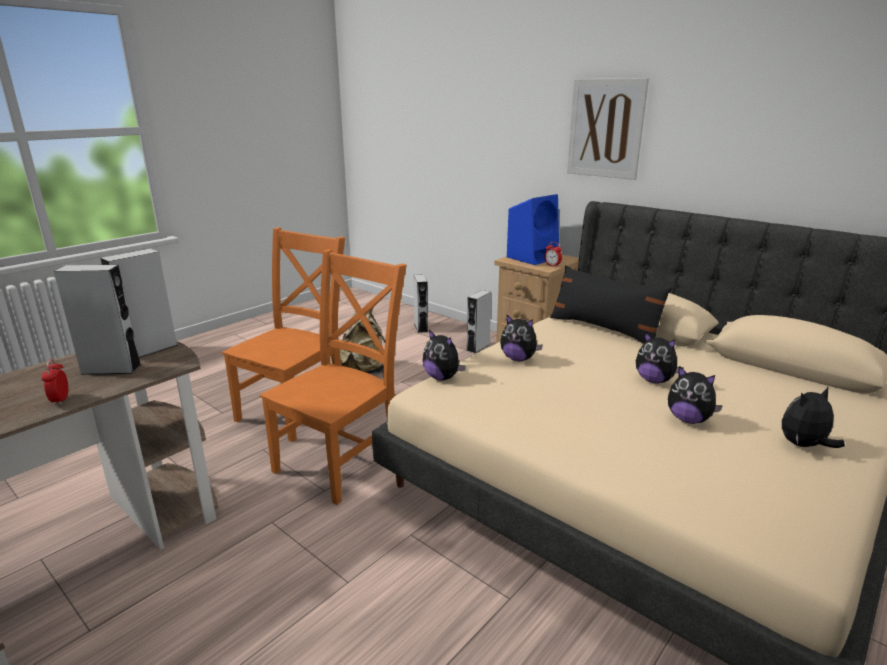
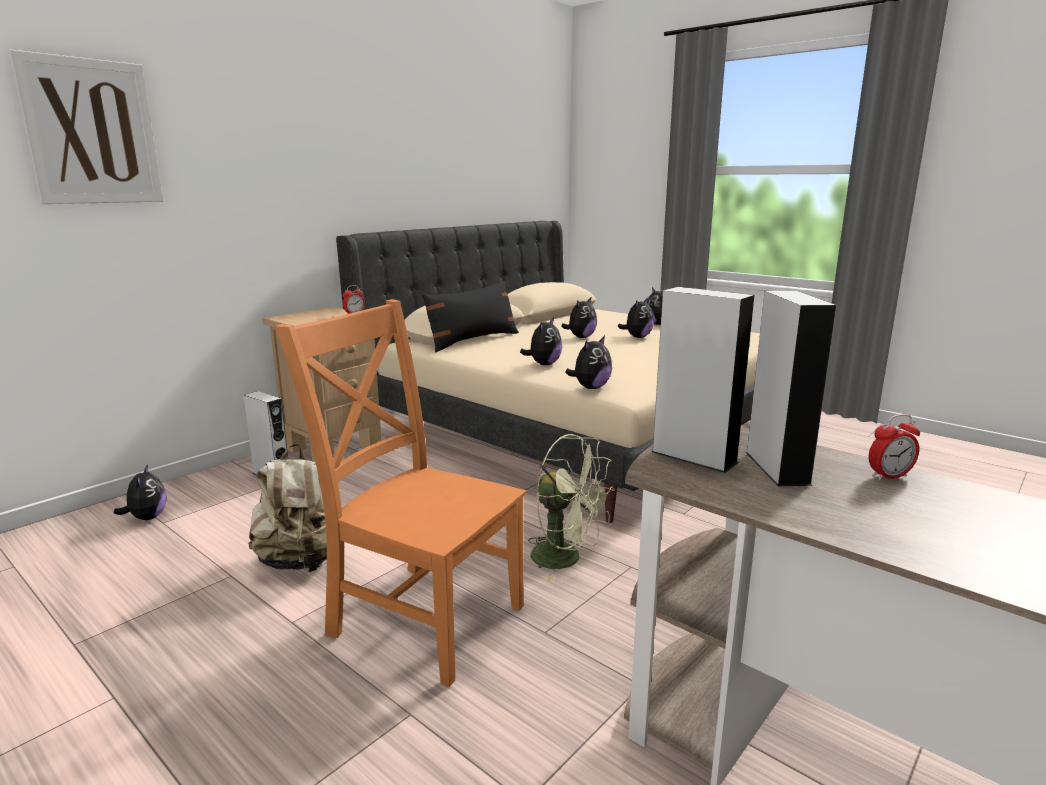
camera: 90 degrees left, 5 degrees down
(343, 460) = (566, 559): orange chair -> green fan
(421, 327) = (147, 518): grey speaker -> plush toy
(533, 257) = (311, 318): blue speaker -> none
(605, 128) = (325, 153): picture -> picture (91, 132)

